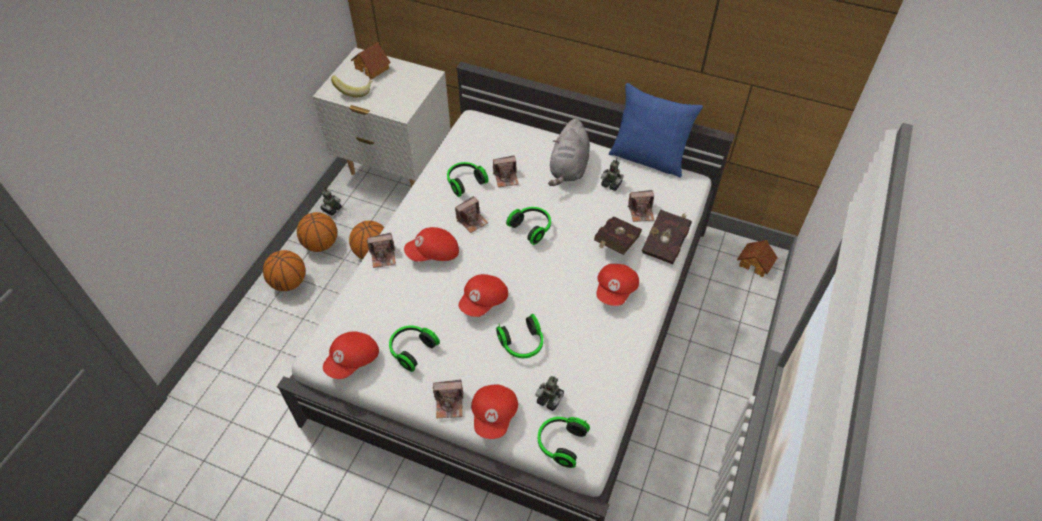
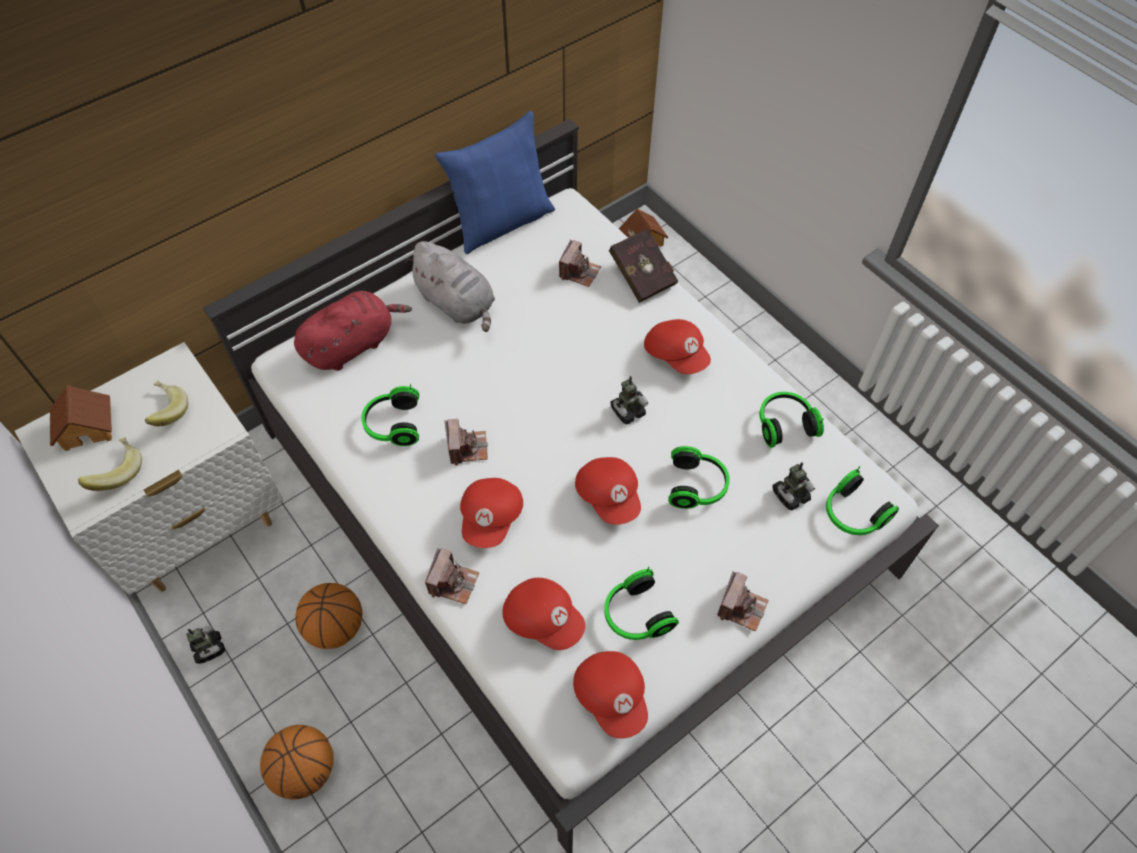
camera: 60 degrees left, 5 degrees up
(321, 244) = (266, 693): basketball -> none
(399, 88) = (166, 412): none -> banana
(495, 415) = (783, 563): red cap -> red cap (543, 619)
(505, 140) = (353, 345): none -> red plush toy
(506, 177) = (421, 375): camera -> none
(532, 228) = (526, 389): headphones -> headphones (784, 424)
(611, 184) = (515, 276): toy robot -> toy robot (627, 411)
(615, 245) = (610, 321): red book -> none

